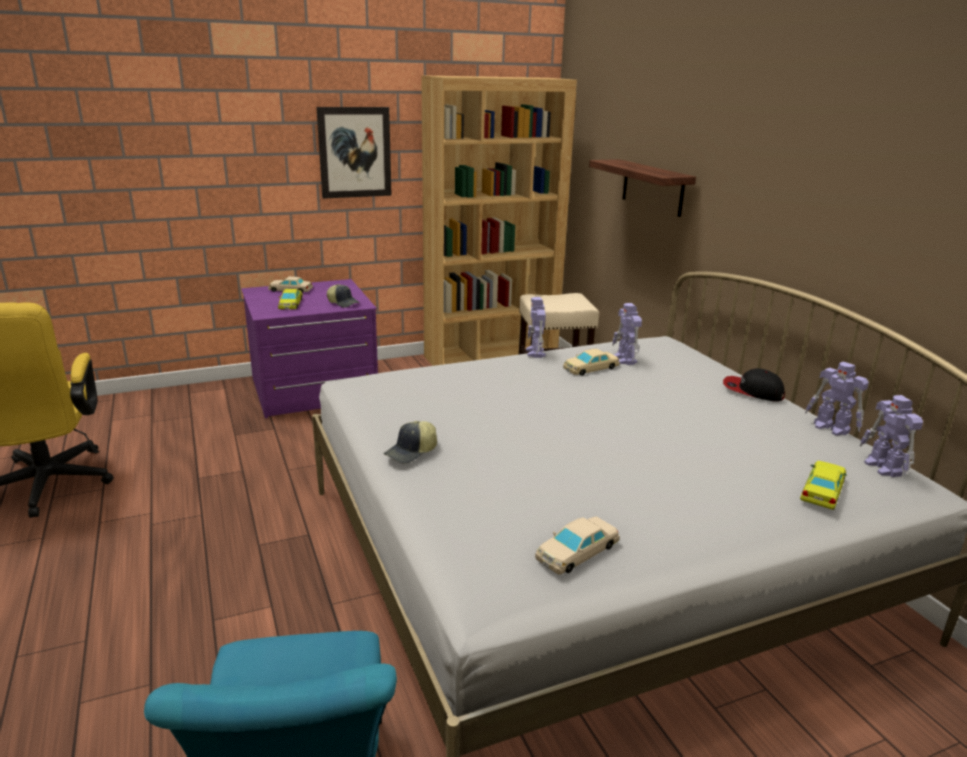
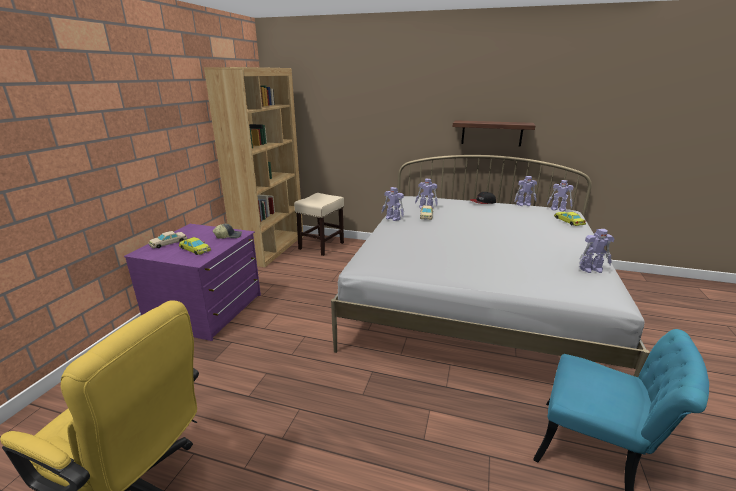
camera: 50 degrees left, 0 degrees up
(354, 152) = (174, 128): picture -> none
(411, 452) = (475, 273): cap -> none
(577, 551) = (592, 269): beige toy car -> toy robot
(652, 187) = (365, 124): shelf -> shelf (491, 133)

